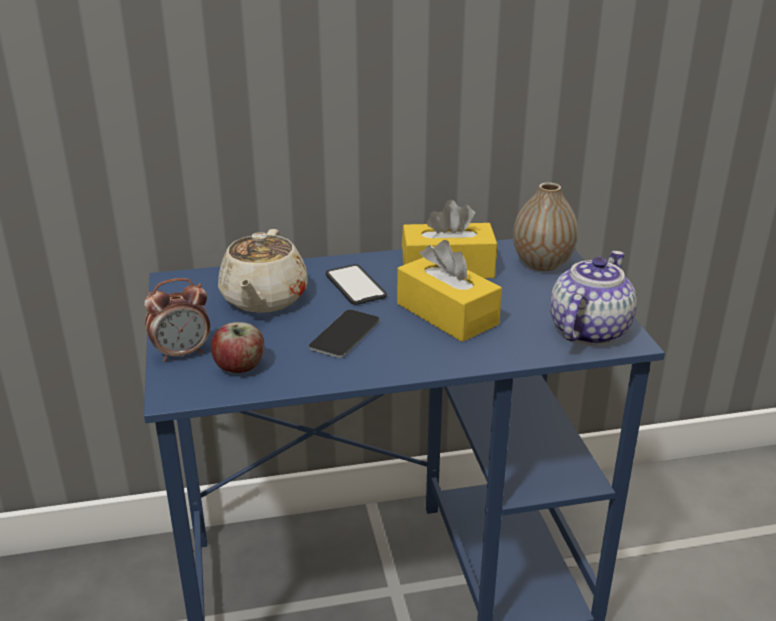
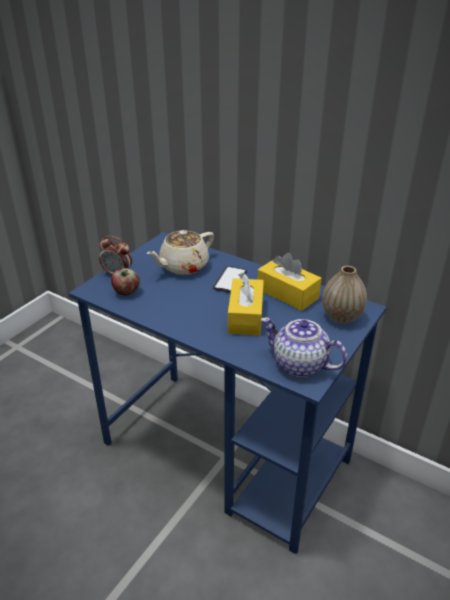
camera: 45 degrees right, 5 degrees up
(345, 334) = (187, 300): phone -> none
(588, 330) = (299, 364): teapot -> teapot turned 135 degrees counterclockwise

